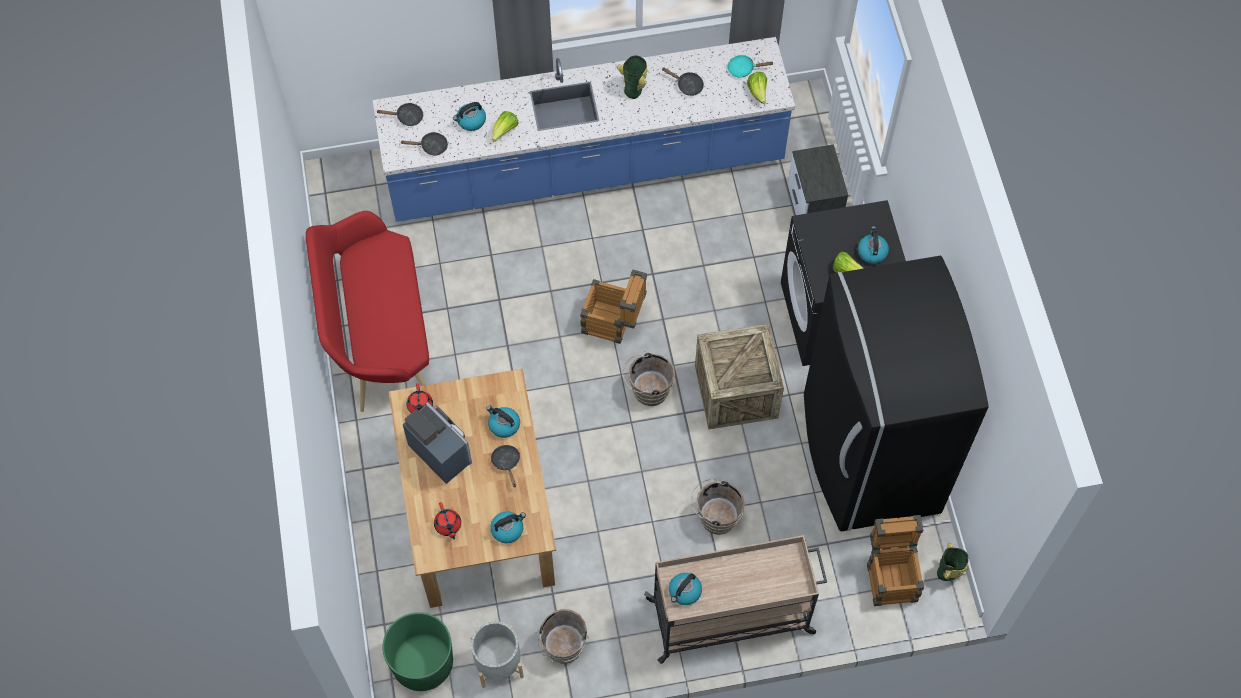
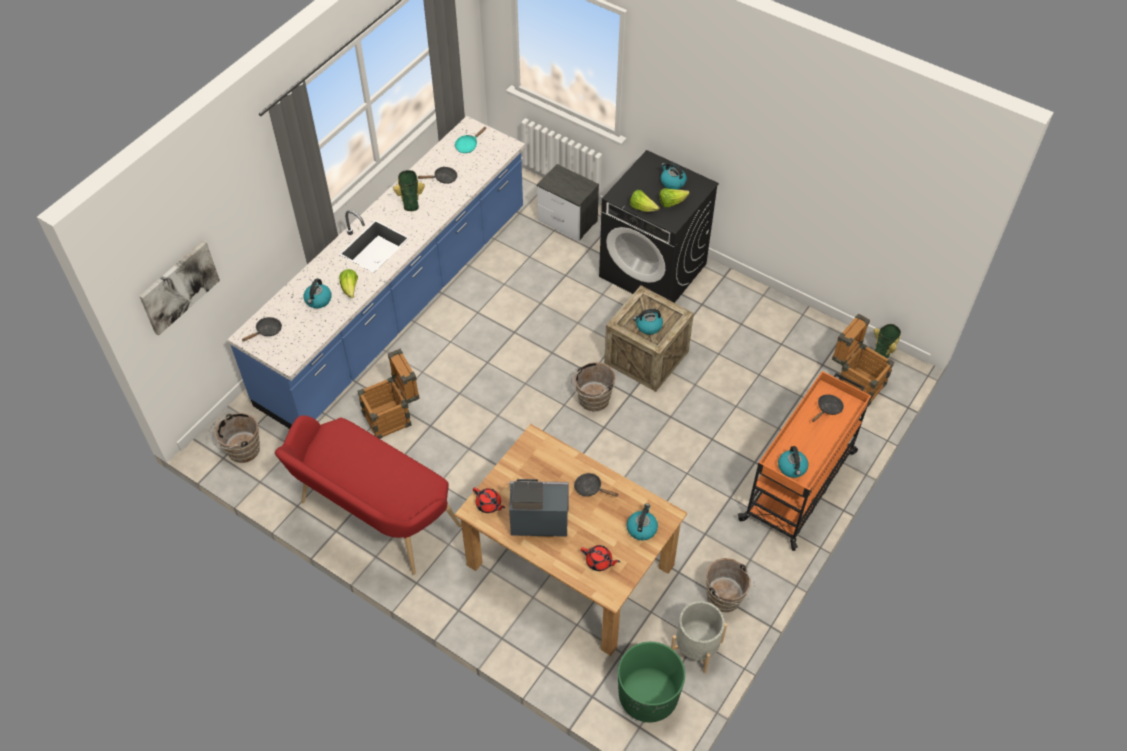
camera: 45 degrees left, 10 degrees down
(340, 33) = (179, 287): none -> picture
(431, 146) = (307, 336): black frying pan -> black frying pan (827, 409)
(503, 425) = (560, 467): kettle -> kettle (648, 326)
(613, 323) = (524, 379): crate -> crate (393, 417)
(715, 516) = (720, 437): brown bucket -> brown bucket (241, 450)
(732, 616) = (799, 484): beige cart -> orange cart
(758, 92) = (493, 152): lettuce -> lettuce (642, 208)
(868, 454) = (763, 328): black fridge -> none

